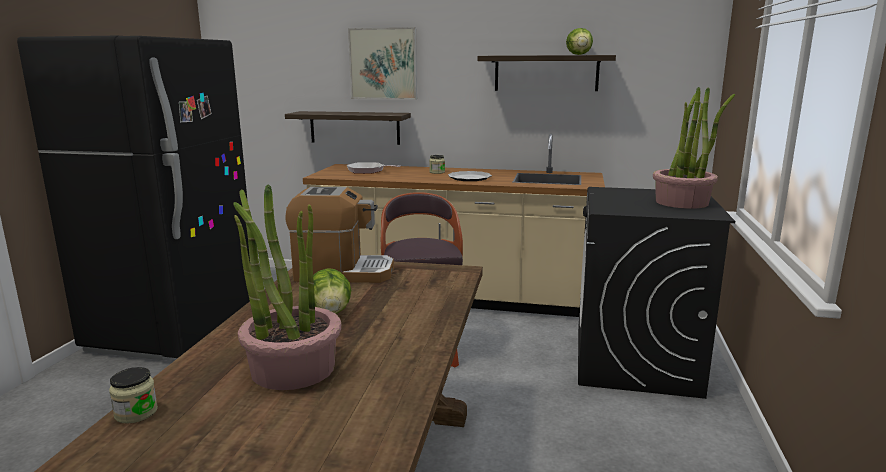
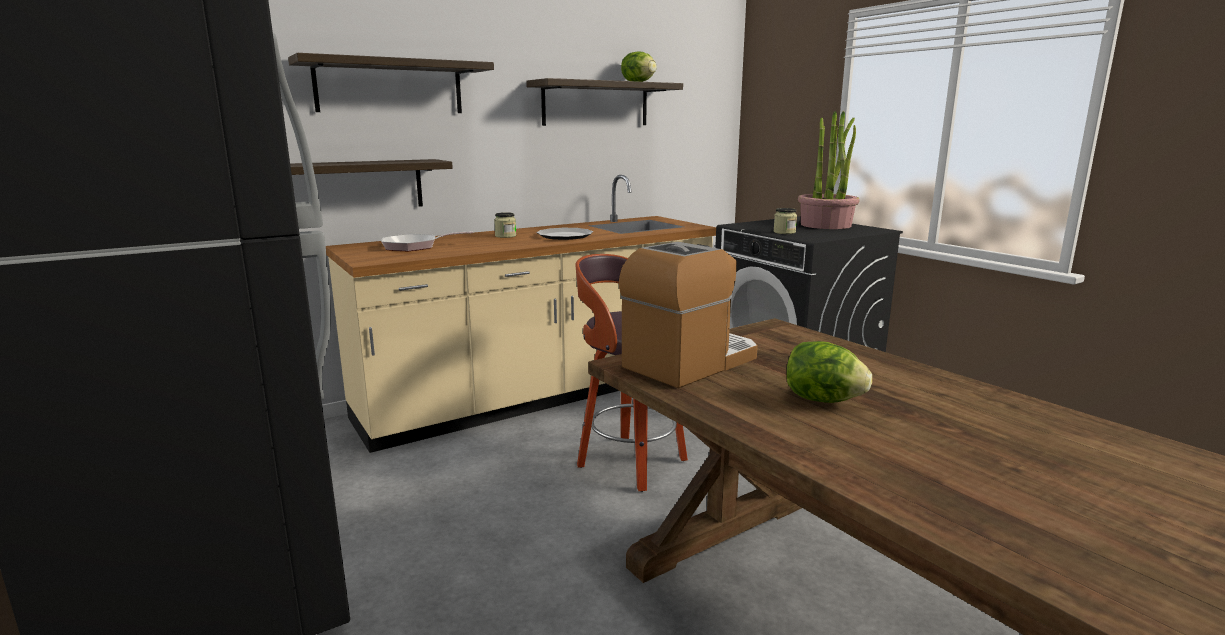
camera: 45 degrees left, 0 degrees up
(136, 413) = (1073, 584): jar -> jar (784, 232)
(292, 368) = (986, 458): potted plant -> none
(383, 64) = (390, 87): picture -> shelf

